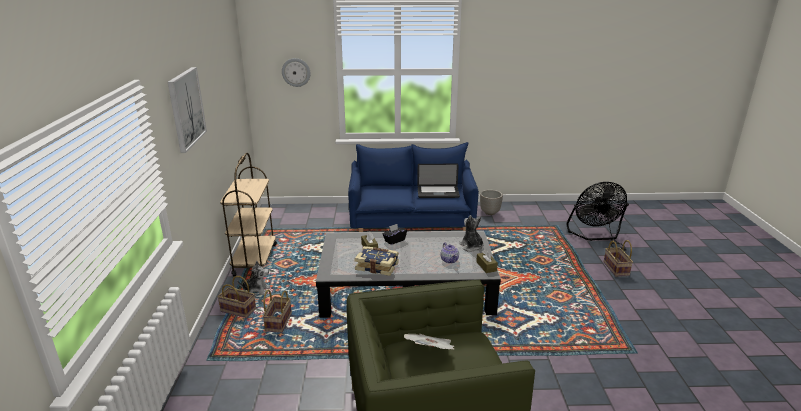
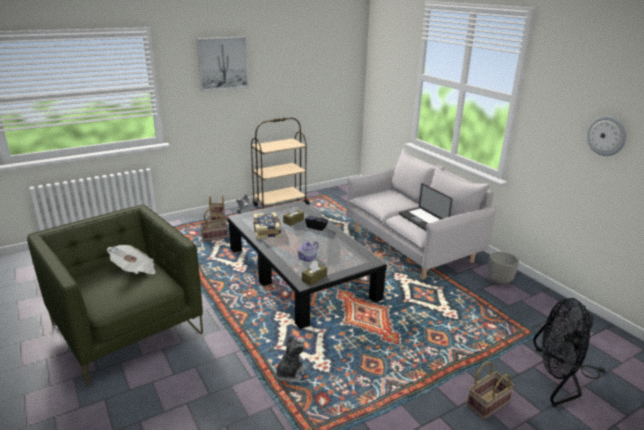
camera: 60 degrees right, 0 degrees up
(296, 72) = (393, 70): wall clock -> wall clock (606, 135)
(411, 225) = (410, 245): blue sofa -> grey sofa
(471, 247) = (344, 263): plush toy -> plush toy (290, 373)
(600, 236) = (561, 376): black fan -> black fan turned 135 degrees counterclockwise

